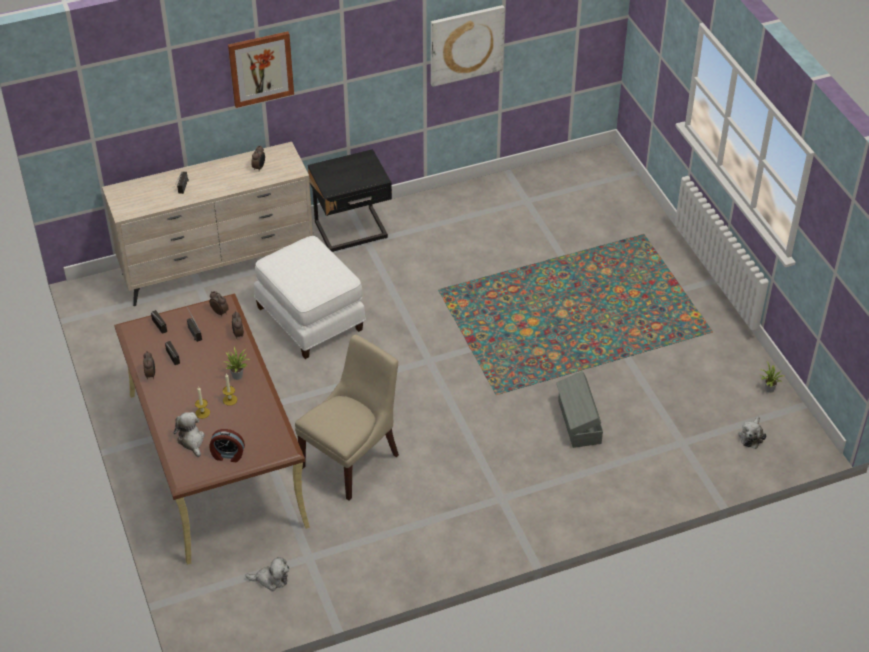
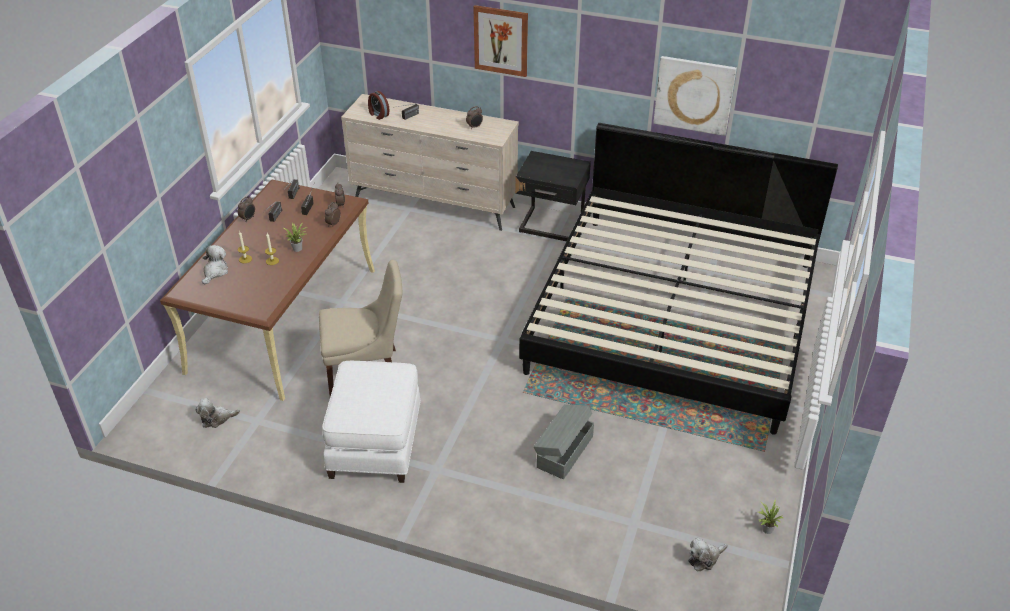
camera: 40 degrees right, 5 degrees down
(228, 455) = (223, 294): alarm clock -> alarm clock (378, 115)
(271, 579) = (217, 419): plush toy -> plush toy turned 120 degrees clockwise
(311, 318) = (455, 266): white ottoman -> white ottoman (376, 443)
(540, 258) = (674, 315): none -> bed

